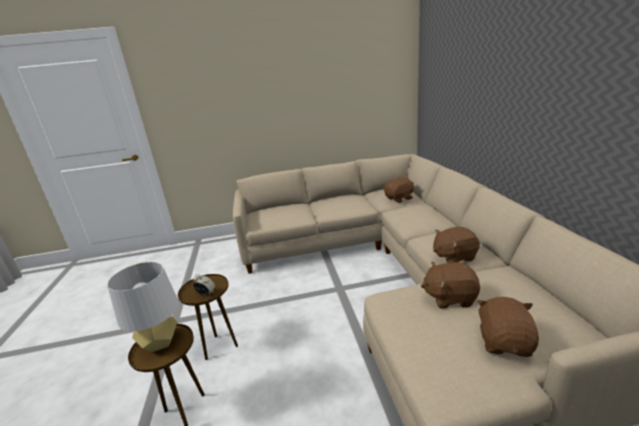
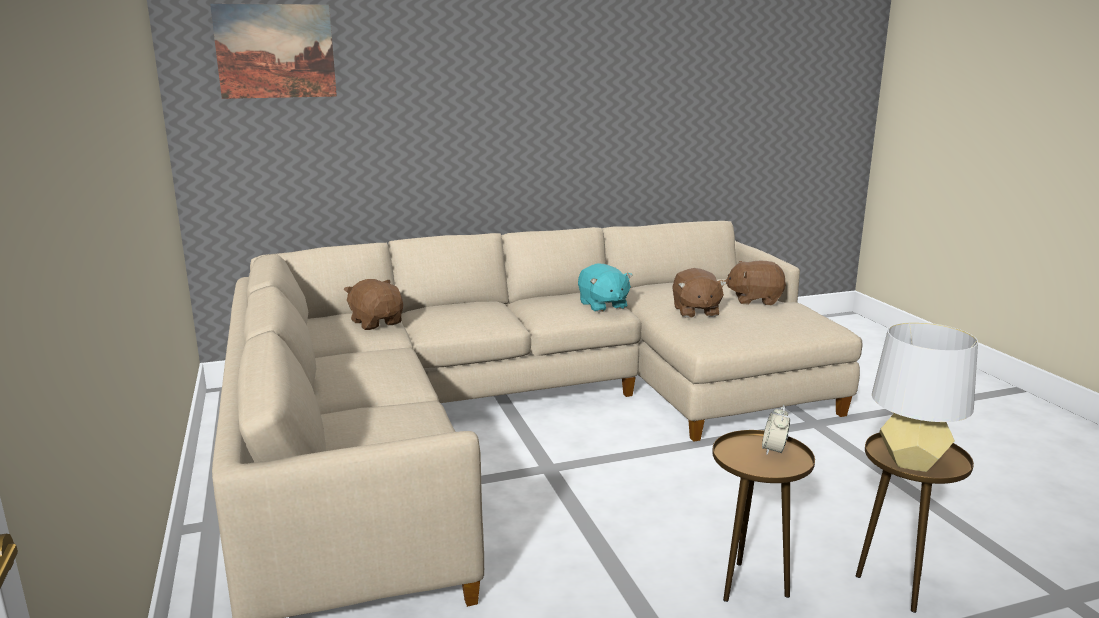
camera: 100 degrees left, 5 degrees down
(442, 57) = (275, 51): none -> picture
(454, 257) = (602, 305): brown plush toy -> turquoise plush toy

